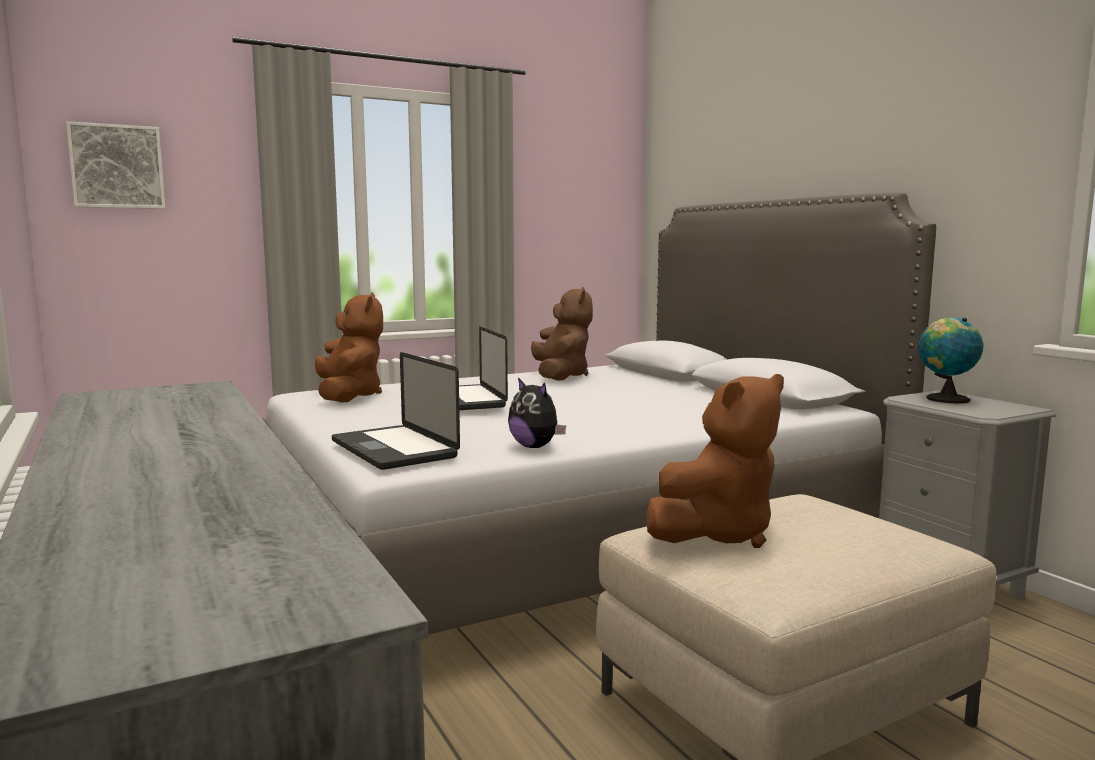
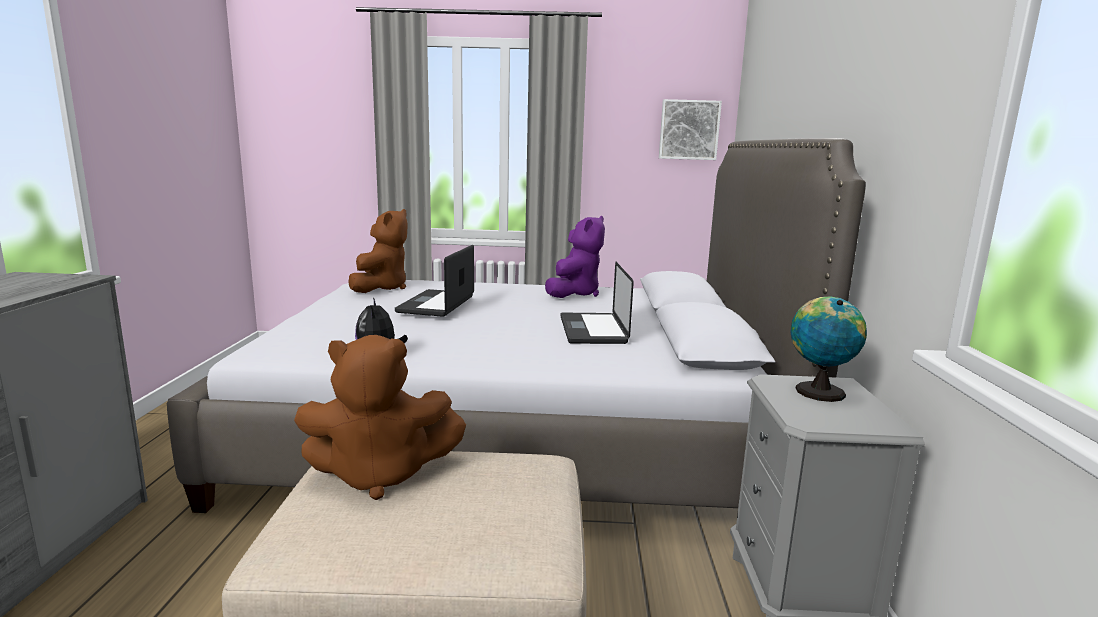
camera: 30 degrees right, 5 degrees up
(117, 167) = (288, 108): picture -> picture (689, 130)
(393, 449) = (289, 339): laptop -> laptop (592, 330)
(561, 376) = (574, 293): brown plush toy -> purple plush toy

